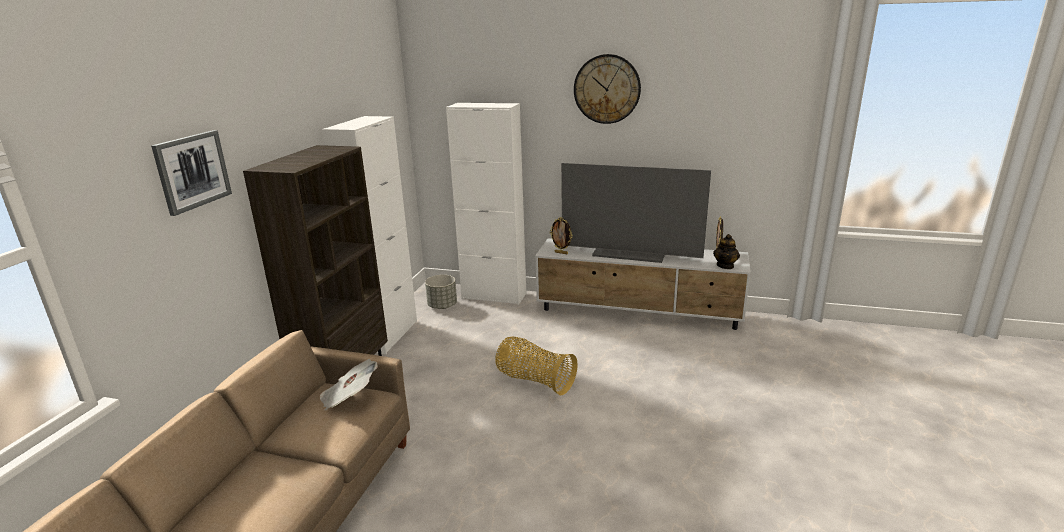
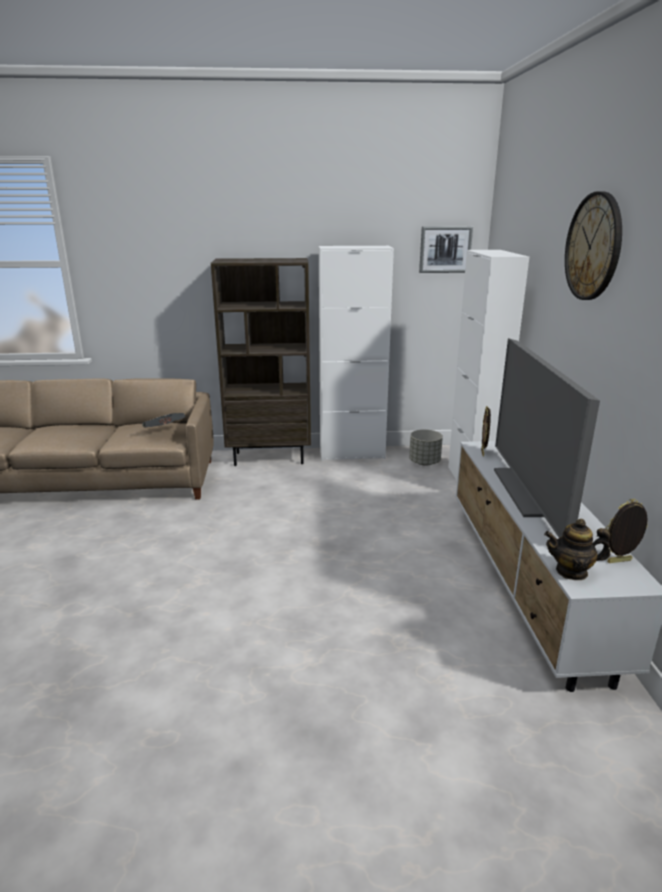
camera: 70 degrees right, 0 degrees up
(192, 171) = (175, 248): picture -> picture (445, 249)
(534, 380) = (317, 536): basket -> none

